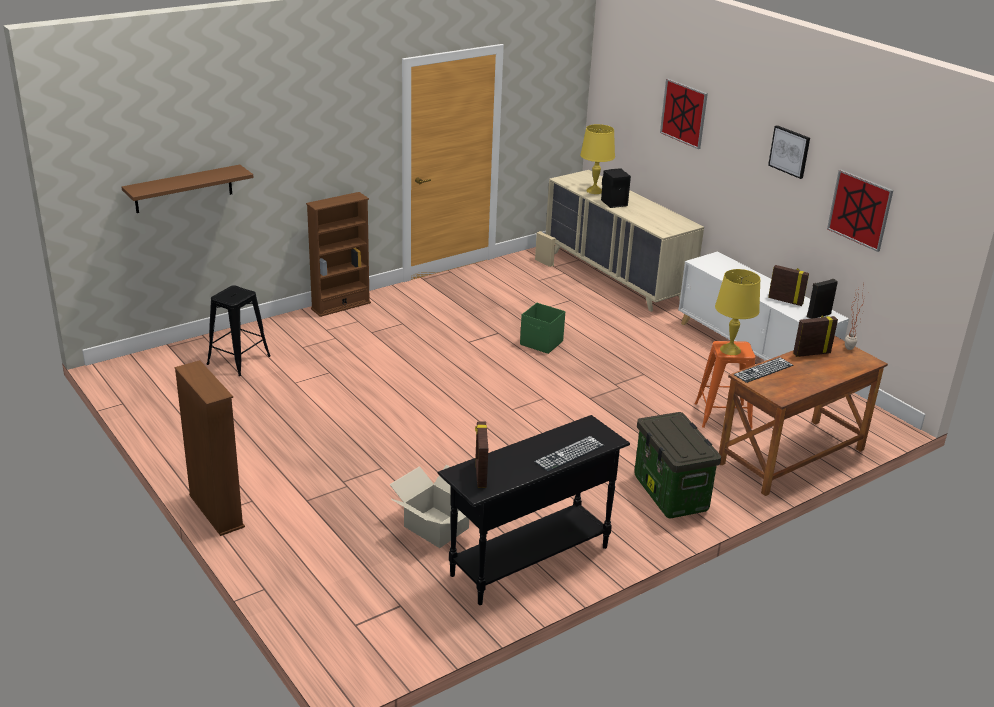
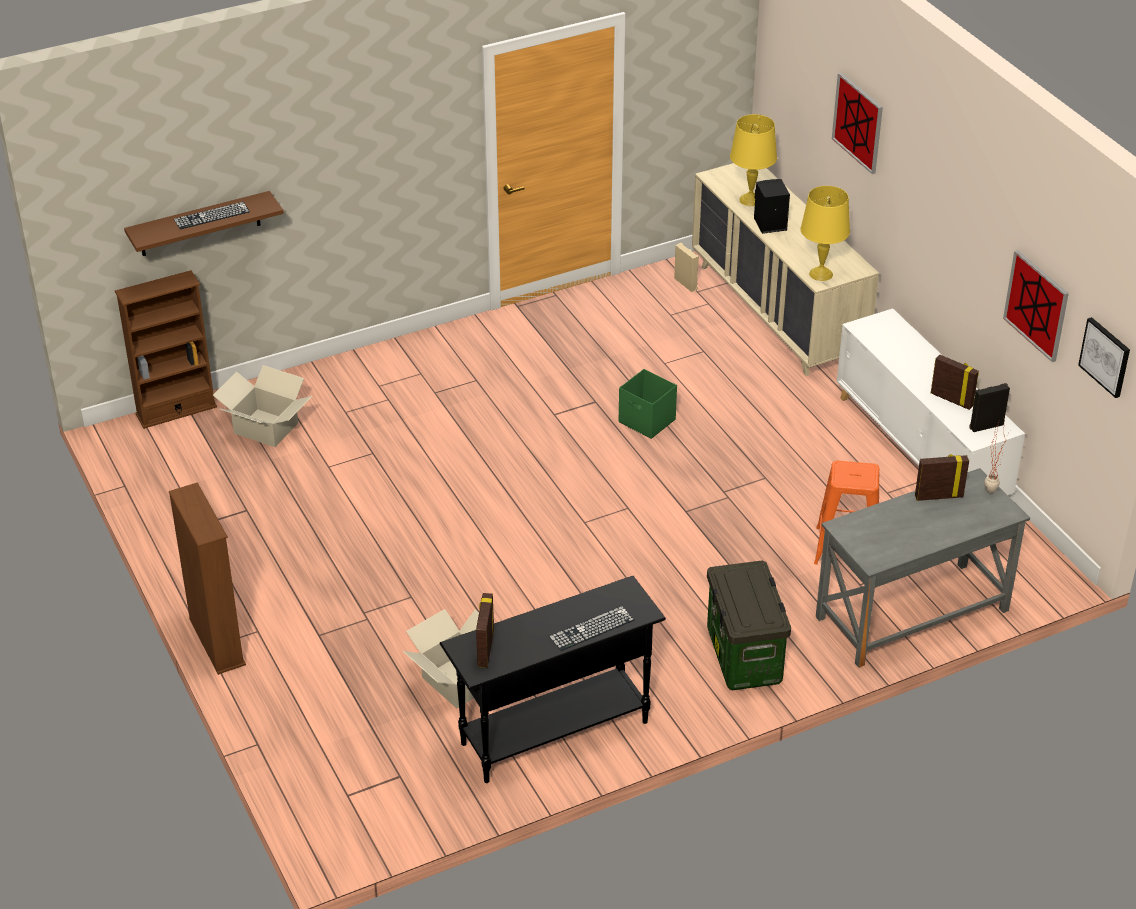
camera: 10 degrees right, 10 degrees up
(238, 360) = (265, 428): black stool -> cardboard box
(341, 306) = (403, 347): brown bookcase -> brown bookcase (176, 410)
(730, 350) = (850, 476): yellow table lamp -> yellow table lamp (821, 274)
(763, 370) = (867, 519): keyboard -> keyboard (212, 216)
(790, 151) = (967, 210): picture -> picture (1105, 356)
(791, 457) = (912, 614): brown desk -> grey desk

